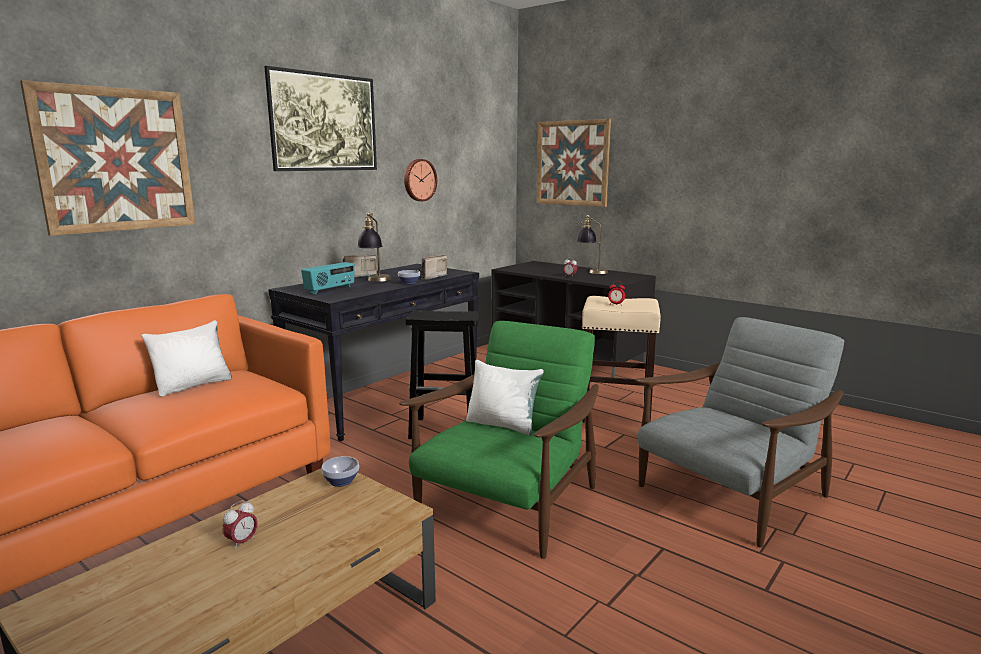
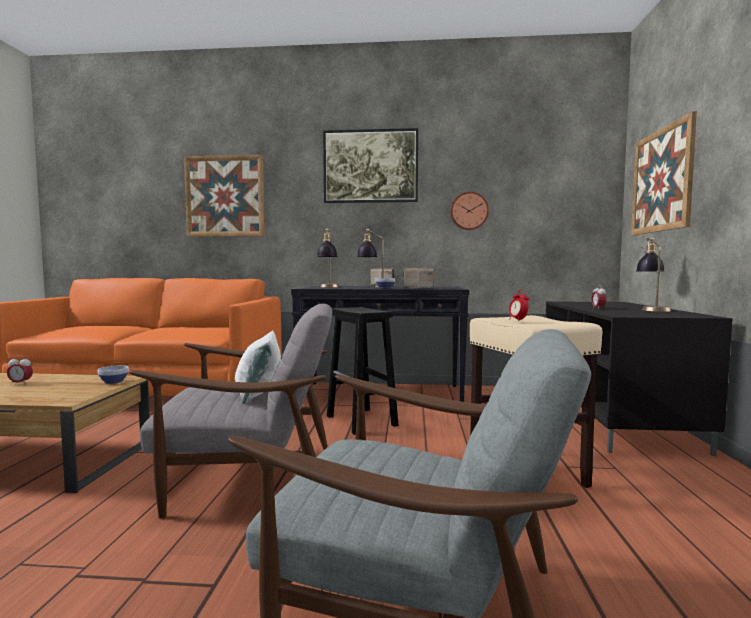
camera: 55 degrees right, 10 degrees down
(193, 385) = (201, 327): white pillow -> none
(330, 290) = (328, 287): radio -> table lamp
(507, 505) = (249, 477): green armchair -> grey armchair

